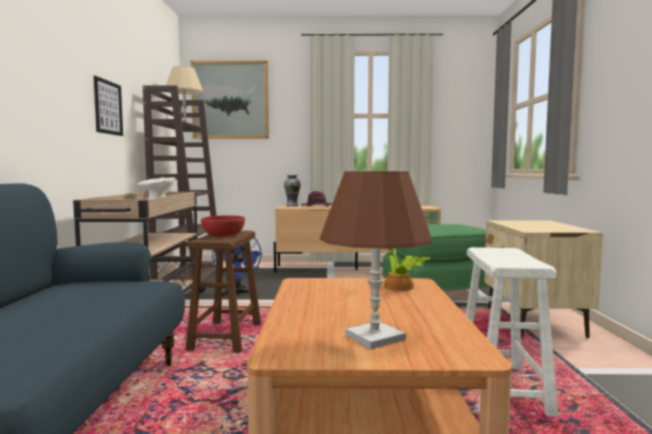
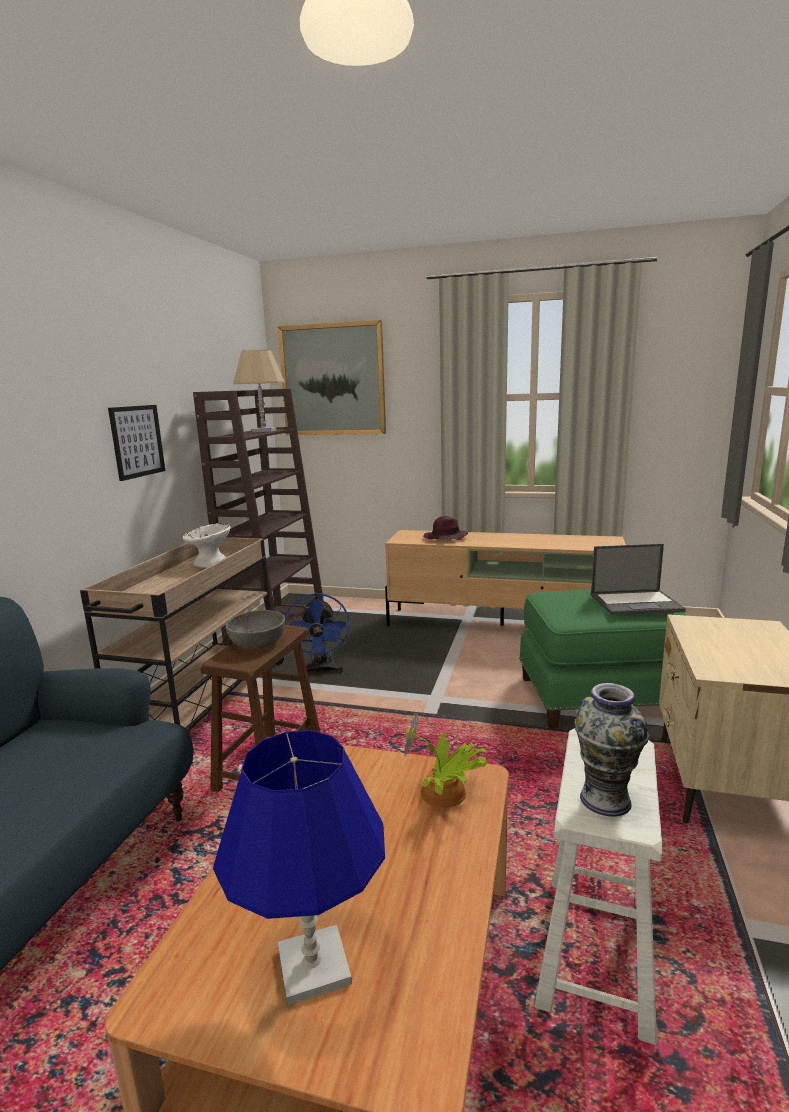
camera: 15 degrees right, 10 degrees up
(223, 235) = (257, 642): red bowl -> grey bowl
(292, 206) = (415, 533): vase -> vase (605, 799)
(374, 337) = (313, 967): brown table lamp -> blue table lamp
(460, 225) = (636, 603): none -> laptop

